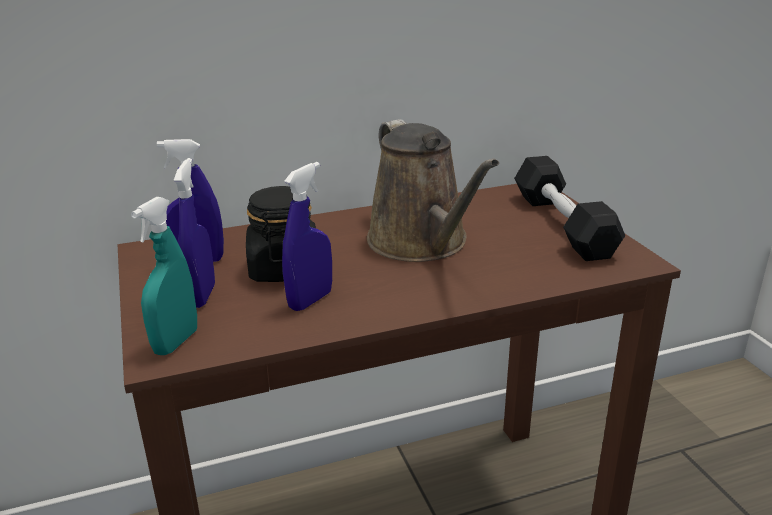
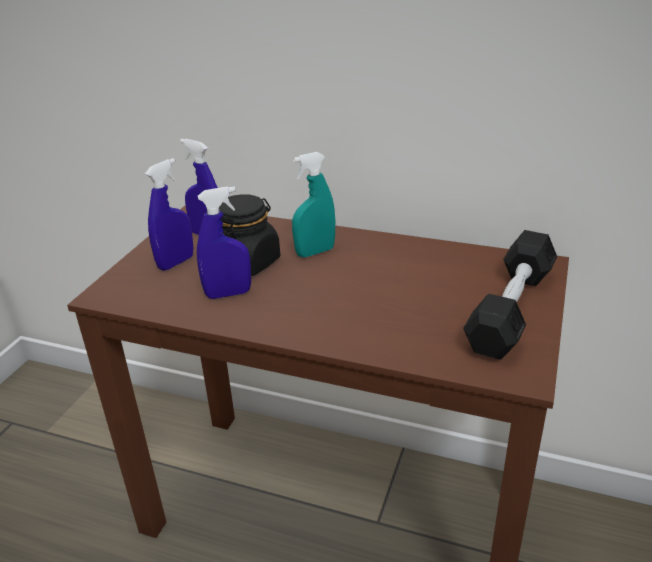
camera: 40 degrees right, 5 degrees up
(176, 342) = (122, 289): turquoise spray bottle -> turquoise spray bottle (315, 252)
(422, 243) = (366, 279): brown watering can -> none

